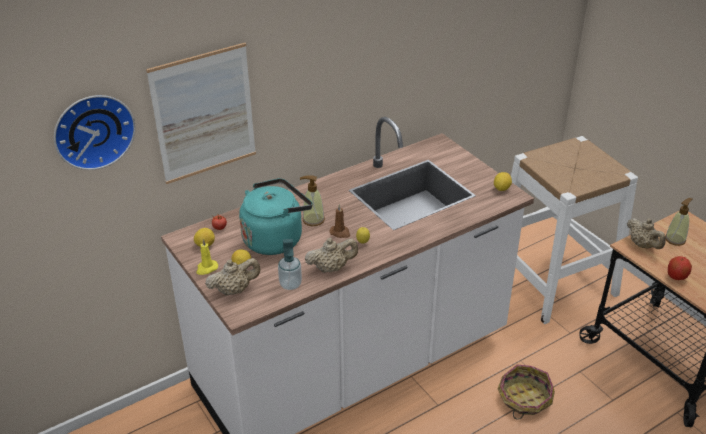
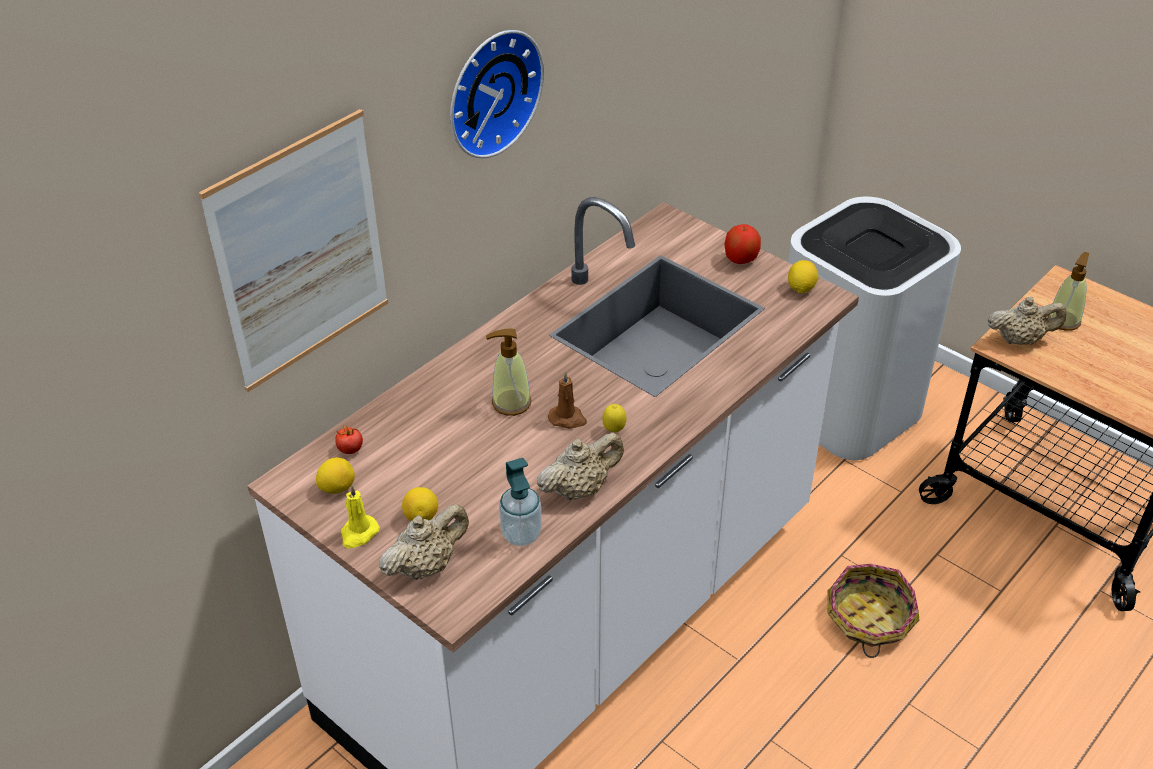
camera: 15 degrees left, 5 degrees up
(93, 130) = (115, 325): wall clock -> wall clock (490, 91)
(275, 238) = (459, 451): turquoise kettle -> none
(553, 281) = (847, 408): white stool -> white trash can
(643, 245) = (1020, 340): beige teapot -> beige teapot turned 45 degrees counterclockwise
(676, 277) = (1089, 384): apple -> apple (740, 259)

